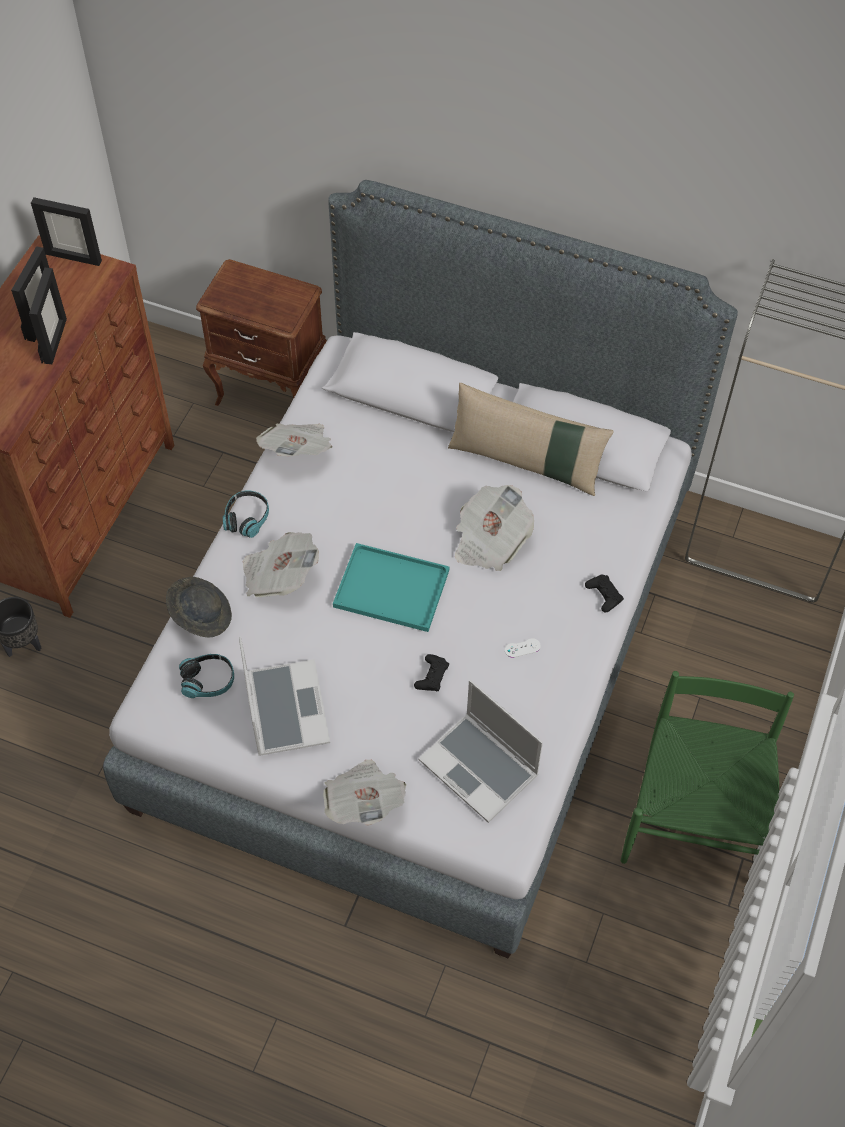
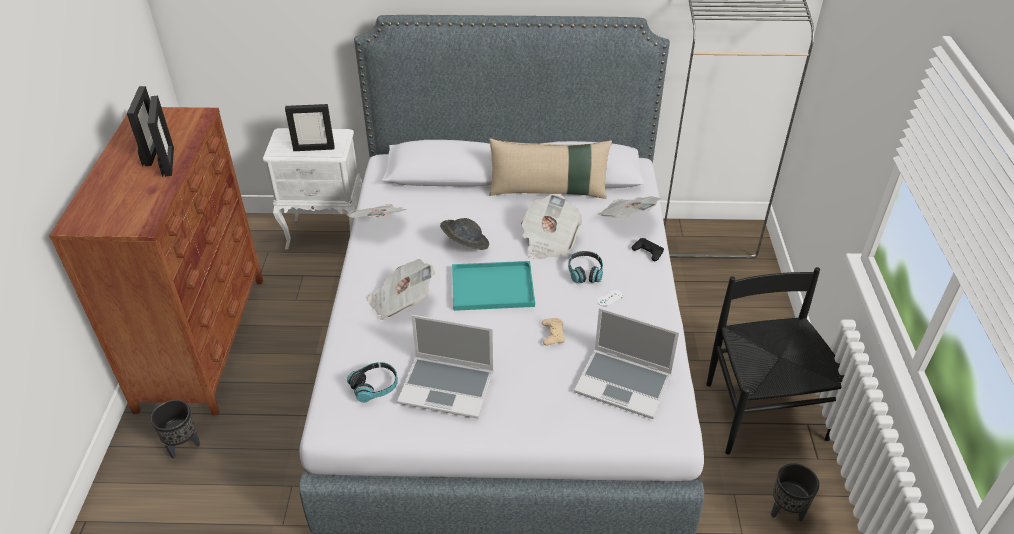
camera: 20 degrees left, 15 degrees down
(74, 256) = (166, 112): picture frame -> picture frame (314, 148)
(200, 615) = (348, 344): grey hat -> grey hat (464, 244)
(247, 518) = (358, 272): headphones -> headphones (585, 272)
(272, 396) = (326, 234): brown nightstand -> white nightstand
(284, 708) = (448, 387): laptop -> laptop turned 135 degrees clockwise
(364, 801) = (546, 435): newspaper -> newspaper (627, 218)
(431, 676) = (552, 334): black game controller -> beige game controller
(653, 955) = (786, 511): none -> black planter
(694, 822) = (761, 411): green chair -> black chair

